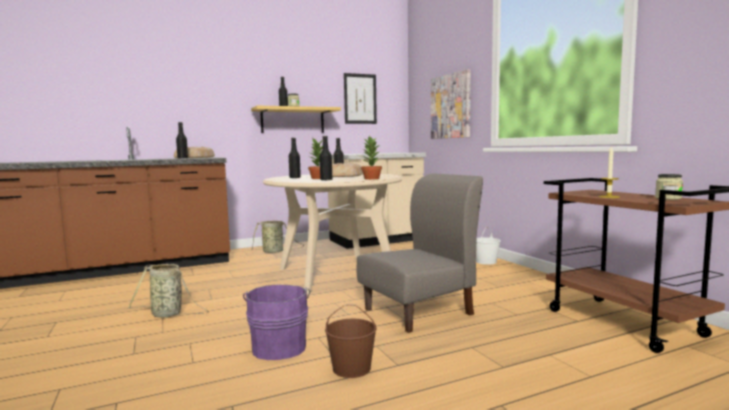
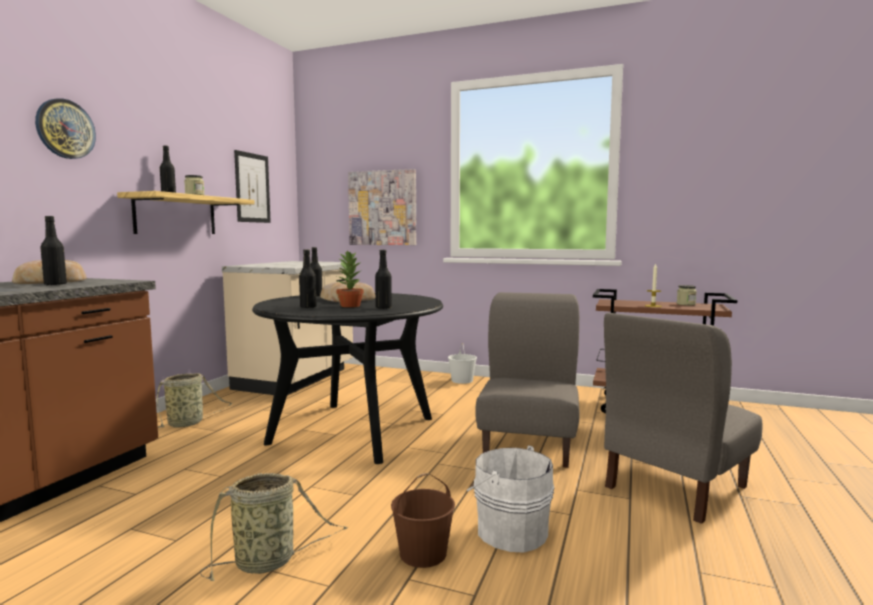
camera: 45 degrees left, 0 degrees up
(220, 74) = (65, 129): none -> wall clock
(279, 346) = (509, 530): purple bucket -> white bucket
(336, 273) = (352, 430): beige dining table -> black dining table
(352, 368) = (612, 518): brown bucket -> brown bucket (423, 552)
(371, 179) = (422, 302): potted plant -> none
(456, 374) = (674, 486): none -> grey chair

